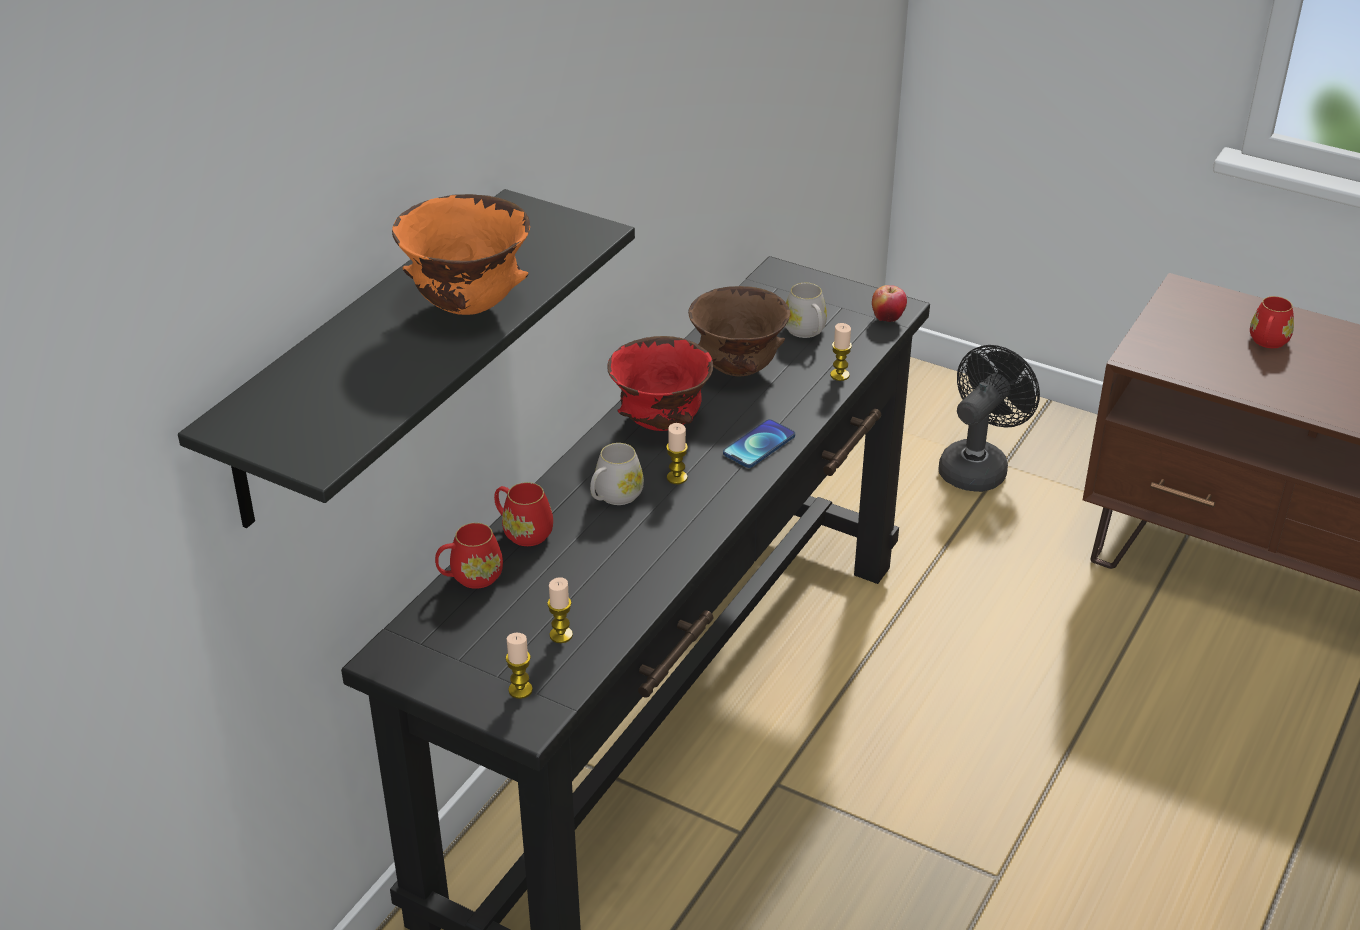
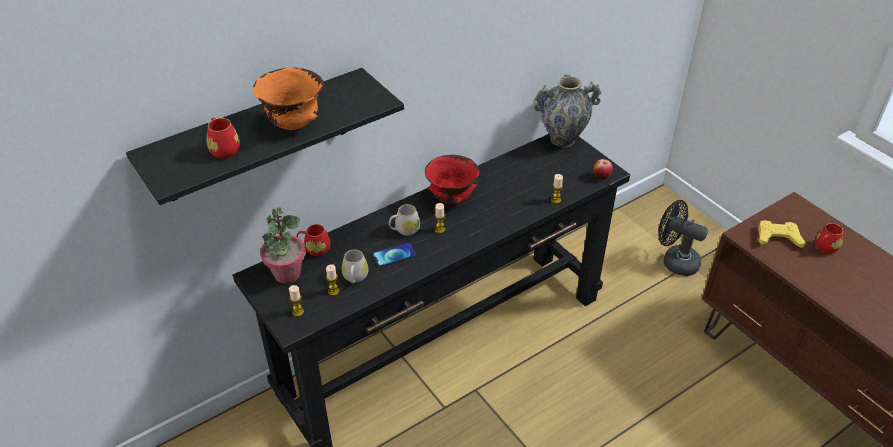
camera: 25 degrees right, 5 degrees up
(449, 634) = (287, 274): none -> potted plant
(522, 531) = (352, 234): red mug -> red mug (223, 148)
(737, 369) = (507, 182): brown bowl -> none
(759, 445) = (490, 225): phone -> phone (394, 255)
(781, 278) = (562, 140): none -> vase
(807, 332) = (555, 172): white mug -> white mug (355, 278)
(978, 466) = (674, 261): black fan -> black fan turned 120 degrees counterclockwise
(1192, 346) = (778, 237): none -> yellow game controller

